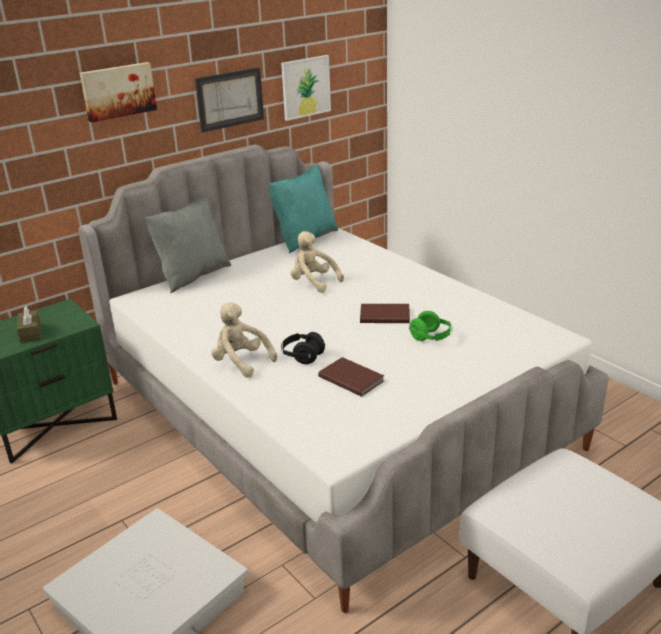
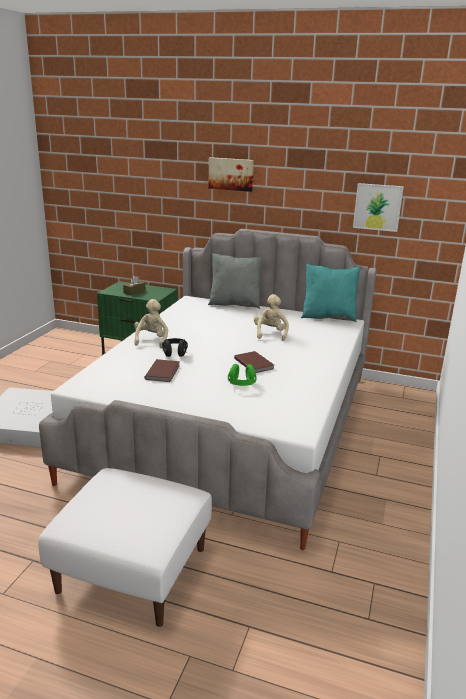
camera: 55 degrees right, 5 degrees down
(230, 99) = (309, 199): picture -> none

